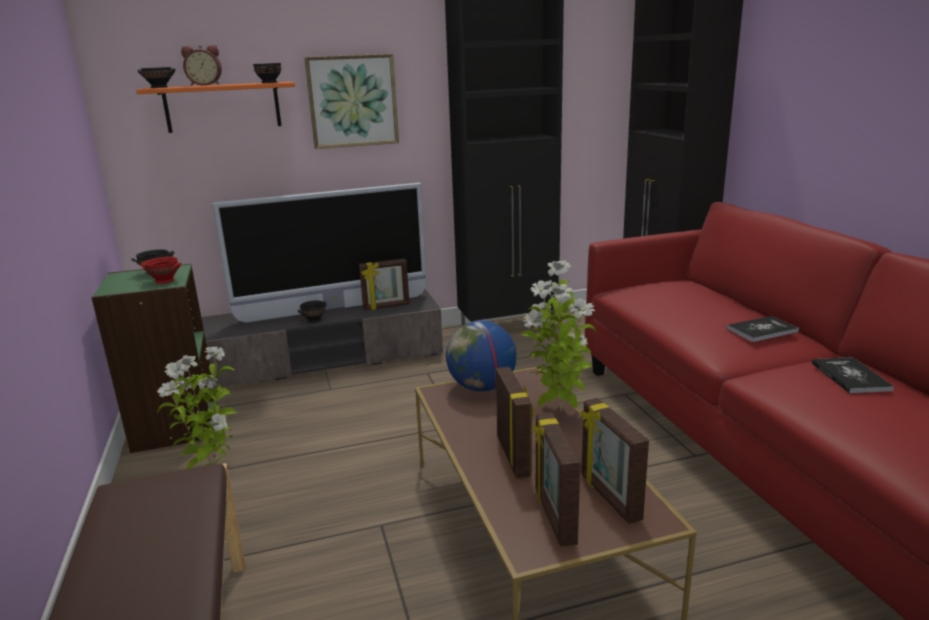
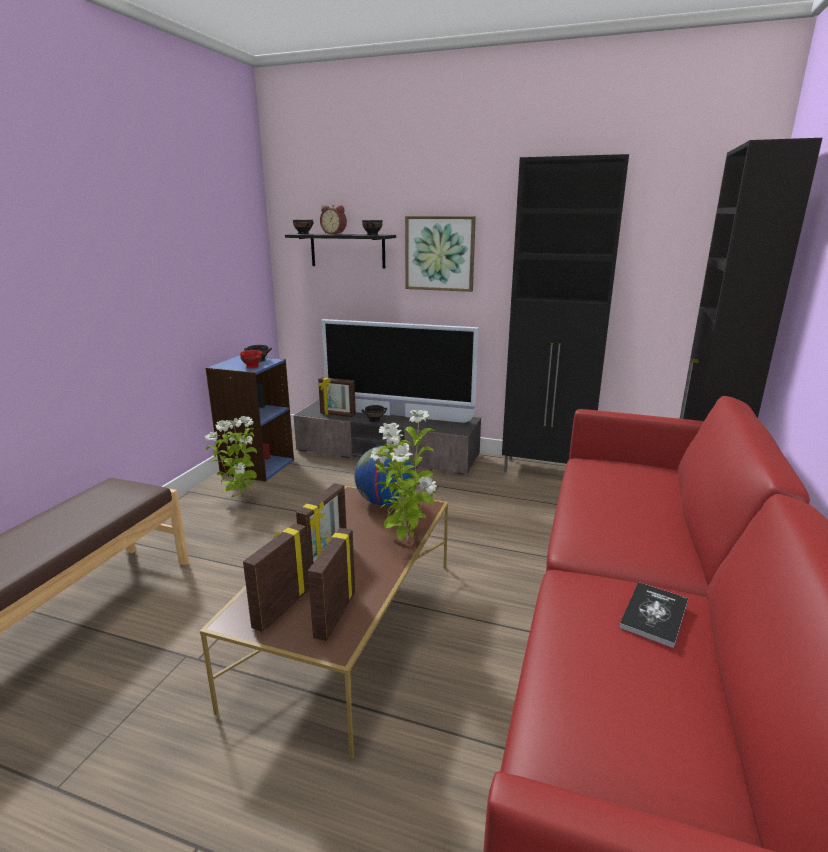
camera: 35 degrees right, 0 degrees up
(175, 426) = (257, 466): green bookcase -> blue bookcase
(222, 107) = (347, 250): orange shelf -> black shelf
(386, 307) = (433, 424): picture frame -> picture frame (337, 415)
(762, 330) = (648, 538): book -> none

